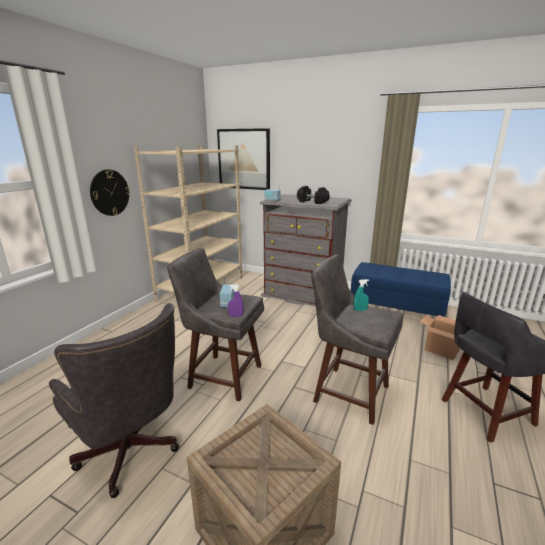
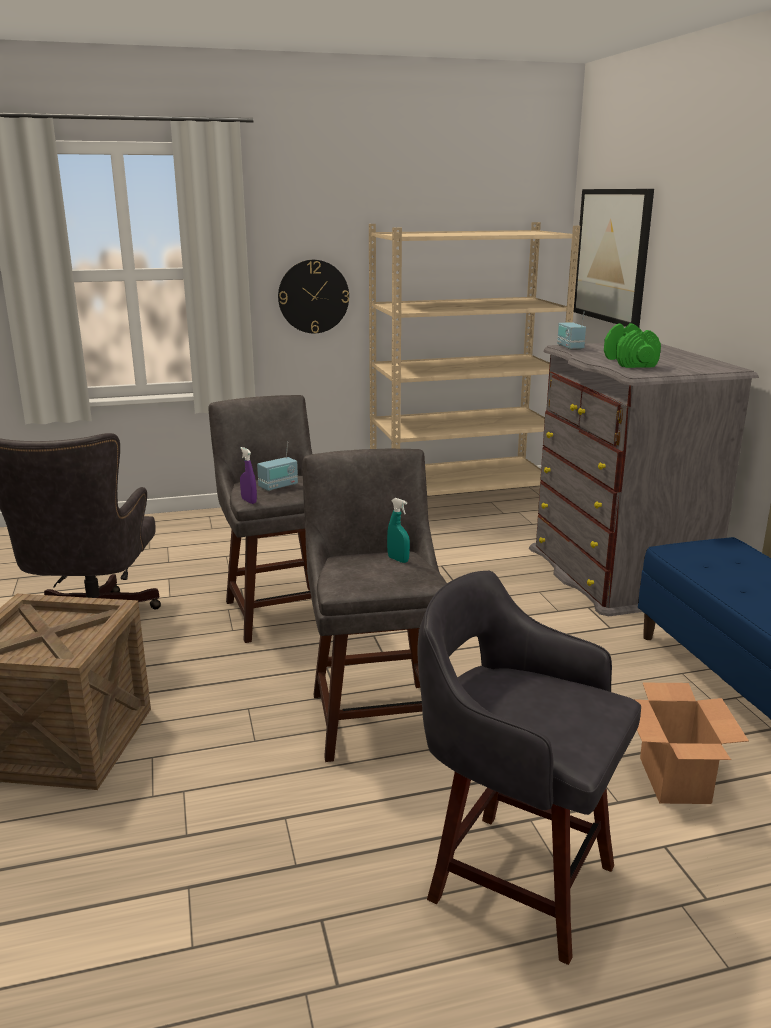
camera: 50 degrees right, 0 degrees up
(312, 202) = (629, 362): black dumbbell -> green dumbbell

